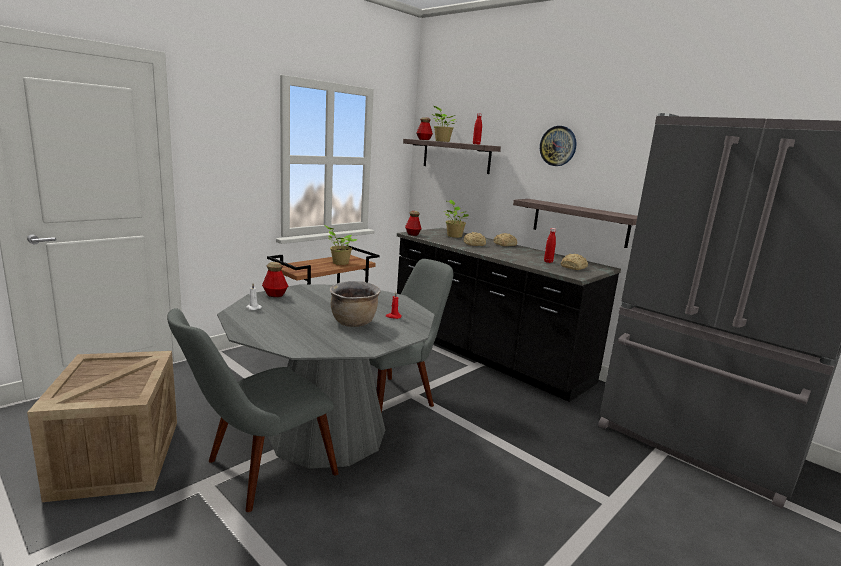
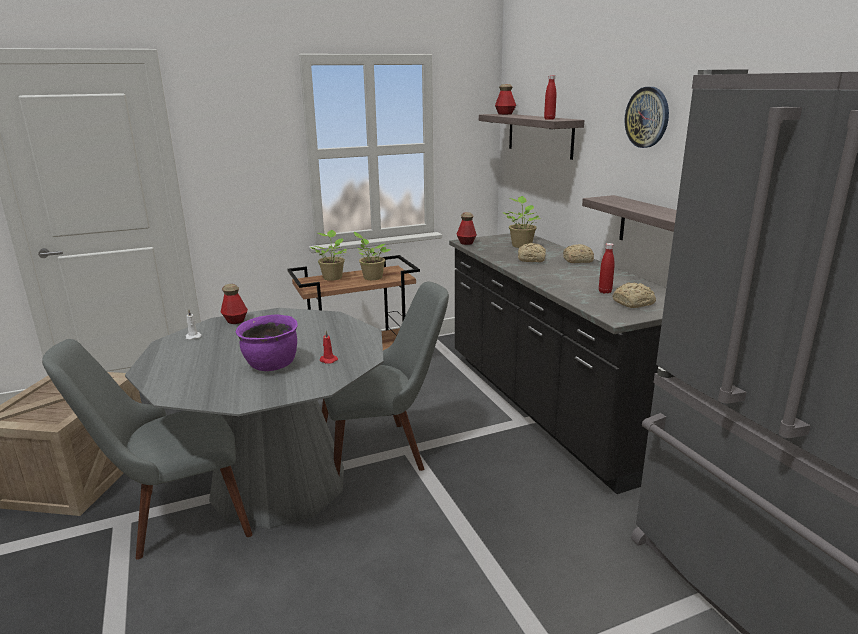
camera: 25 degrees right, 5 degrees up
(354, 323) = (272, 365): brown cooking pot -> purple cooking pot
(441, 141) = (518, 116): potted plant -> potted plant (332, 277)

